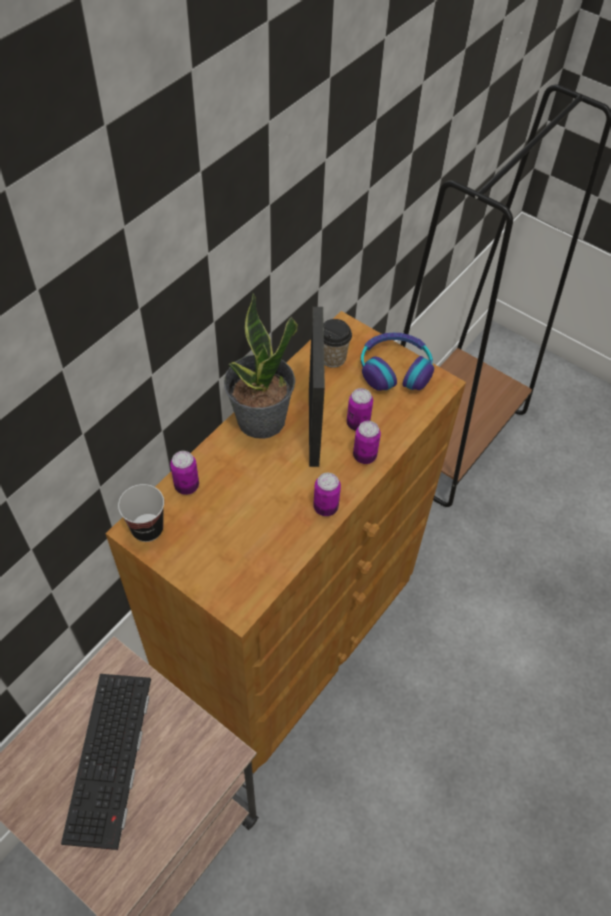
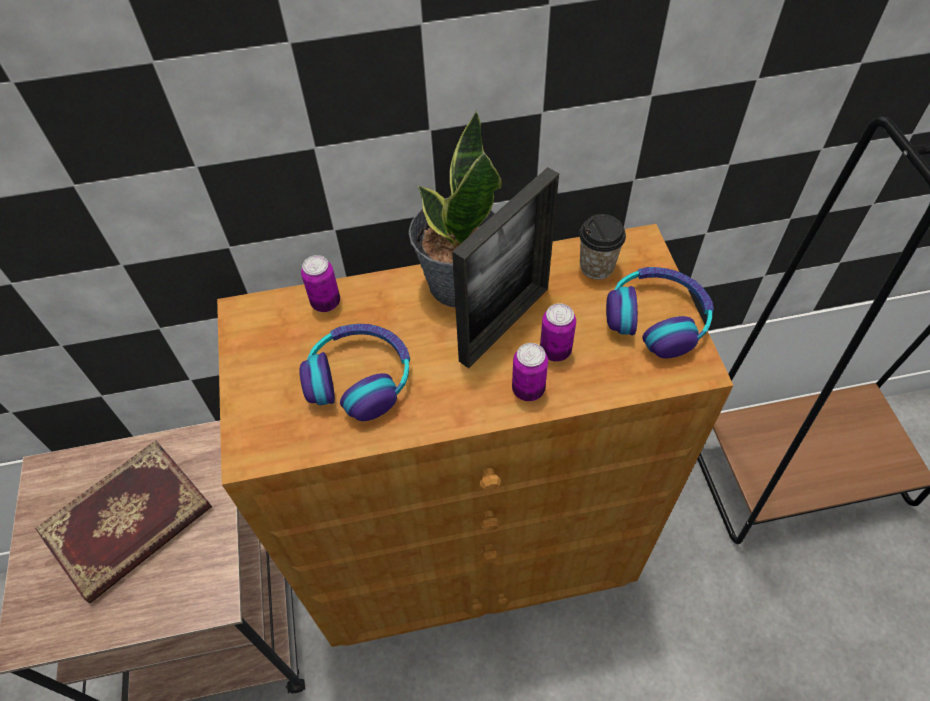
camera: 45 degrees right, 0 degrees up
(111, 759) = (130, 523): keyboard -> book
(147, 528) = (252, 319): cup -> none
(260, 516) = (359, 378): none -> headphones
(325, 507) = (432, 415): can -> none

